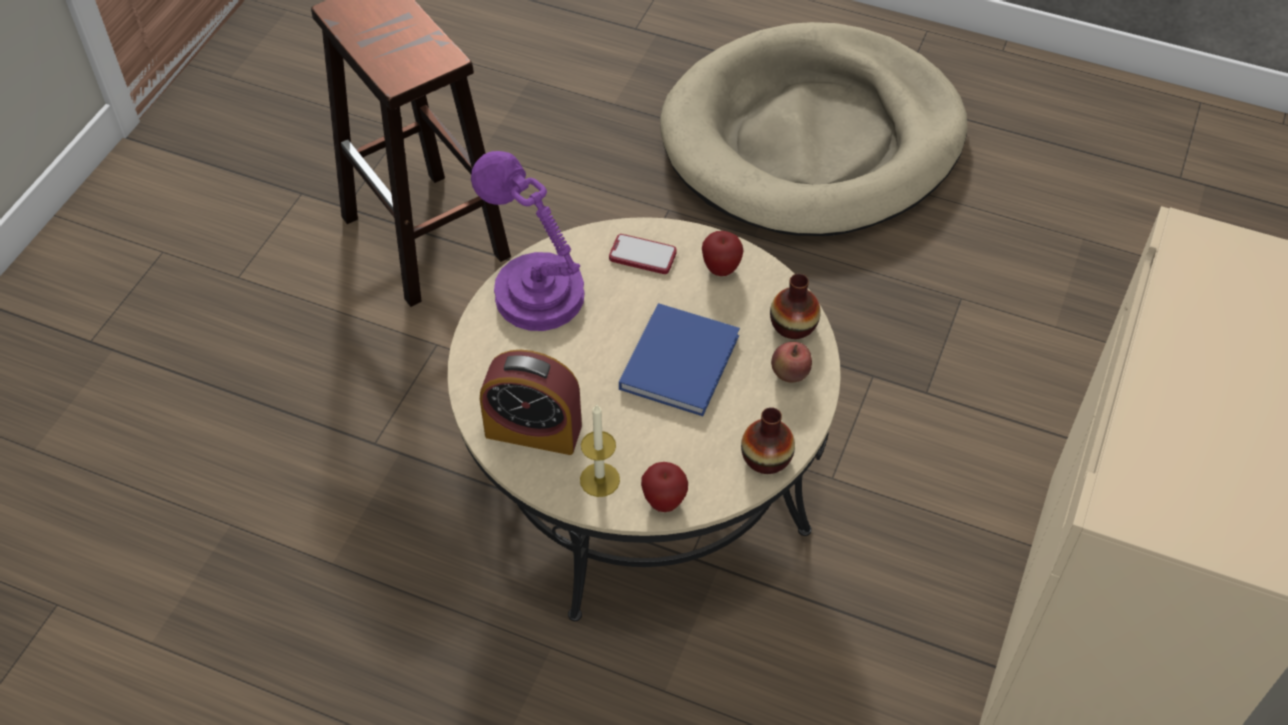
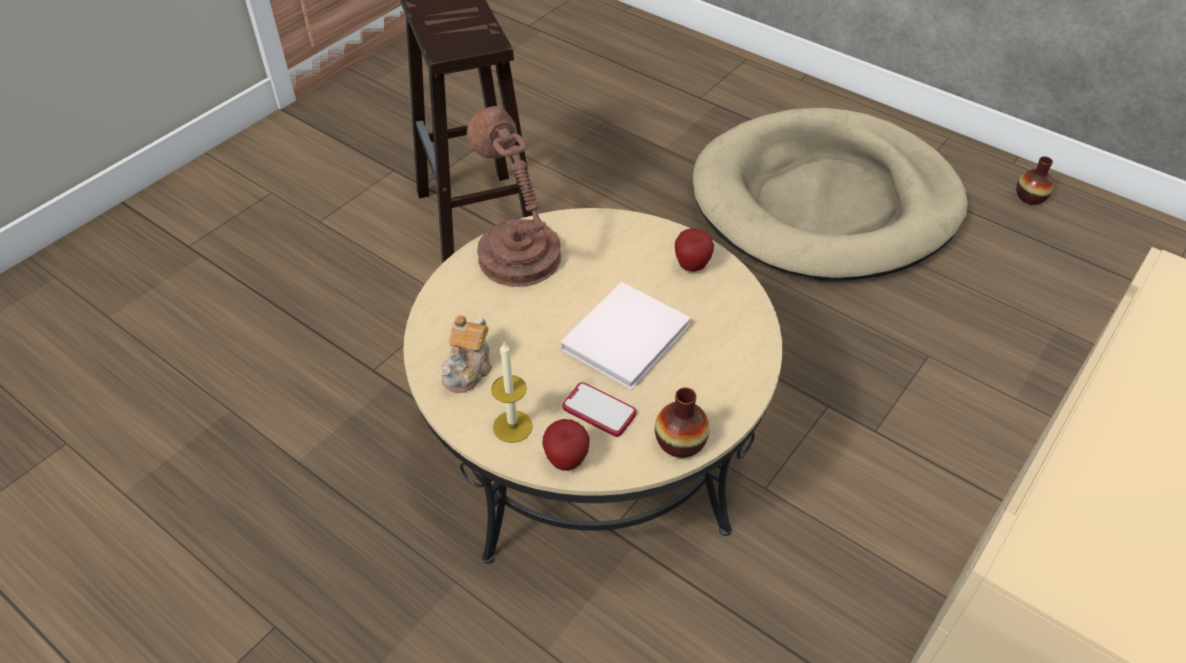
camera: 15 degrees right, 5 degrees down
(533, 430) = (468, 369): alarm clock -> teapot
(534, 291) = (516, 253): purple table lamp -> brown table lamp
(642, 255) = (624, 242): phone -> phone (599, 411)
(681, 359) = (628, 335): blue book -> white book
(789, 375) = (727, 370): apple -> none
(793, 325) = (744, 327): vase -> vase (1030, 197)

